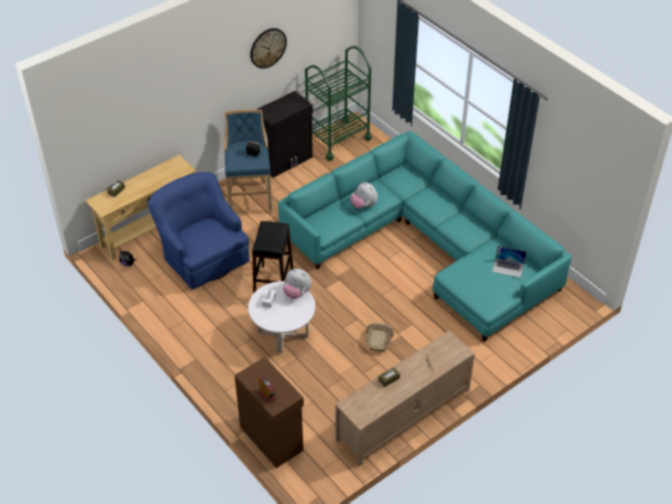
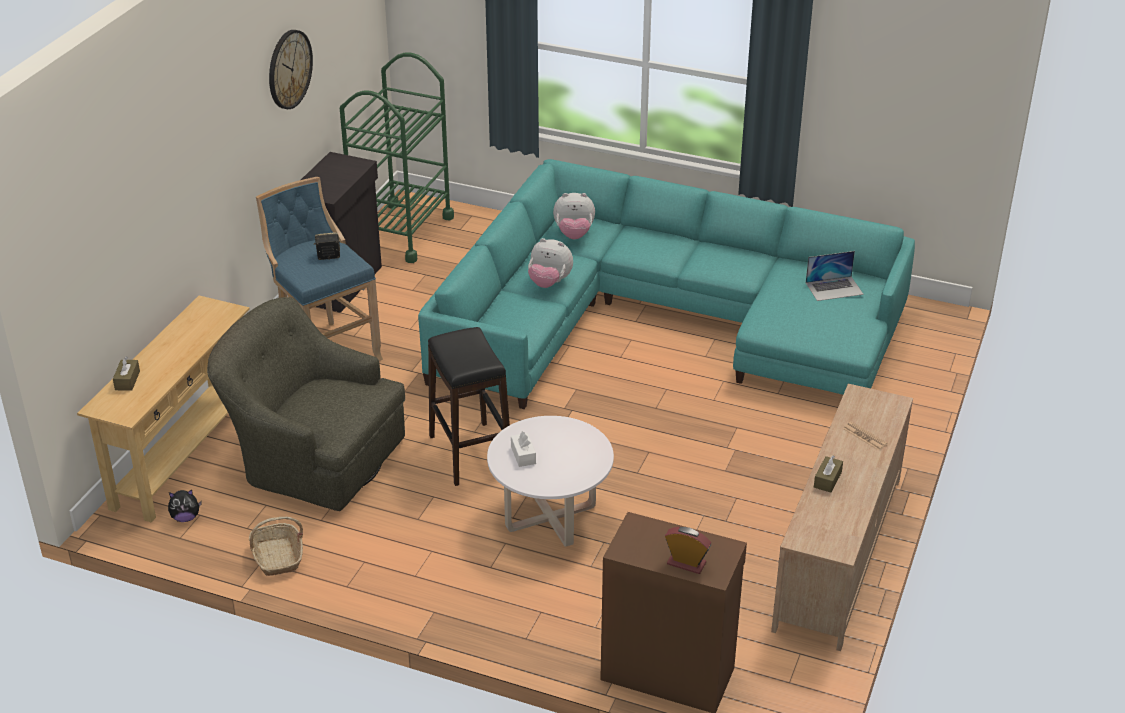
camera: 30 degrees left, 10 degrees down
(202, 255) = (313, 457): blue armchair -> green armchair
(297, 293) = (559, 428): plush toy -> plush toy (574, 234)
(378, 341) = (708, 468): basket -> basket (277, 557)

